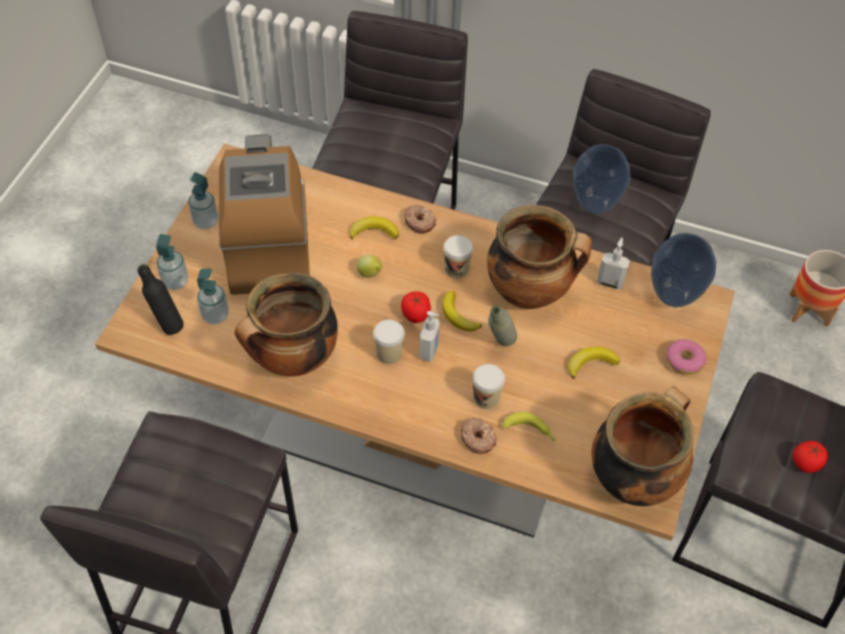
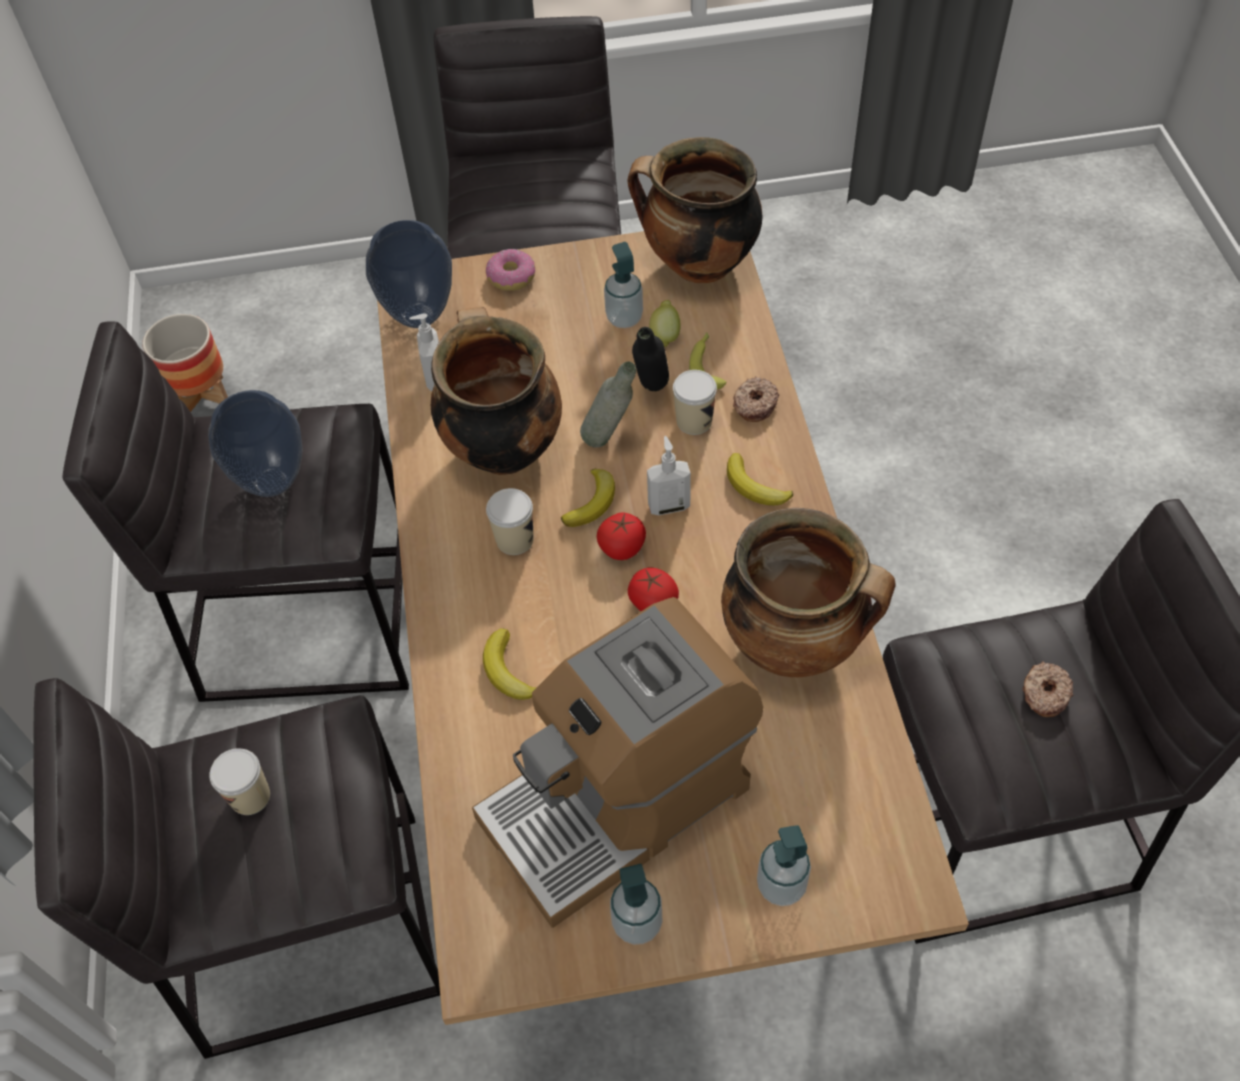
camera: 115 degrees left, 0 degrees up
(167, 324) = (860, 843): black bottle -> black bottle (651, 393)
(215, 315) = (797, 786): soap dispenser -> soap dispenser (624, 318)
(370, 274) = (590, 633): lemon -> lemon (665, 336)
(389, 353) = (704, 545): cup -> cup (250, 796)
(420, 222) = (454, 623): donut -> donut (1044, 694)
(590, 363) = (573, 350): banana -> banana (754, 486)
(806, 463) = (552, 187): tomato -> tomato (652, 602)

